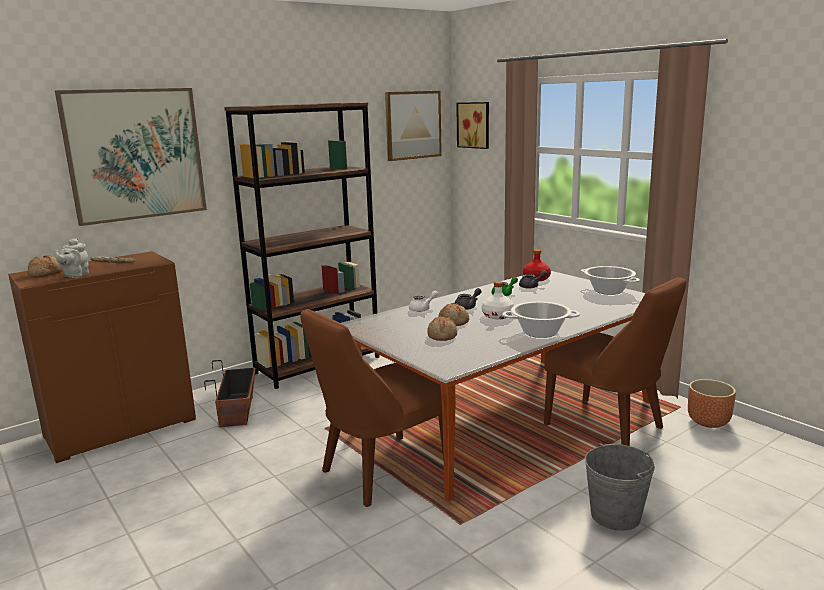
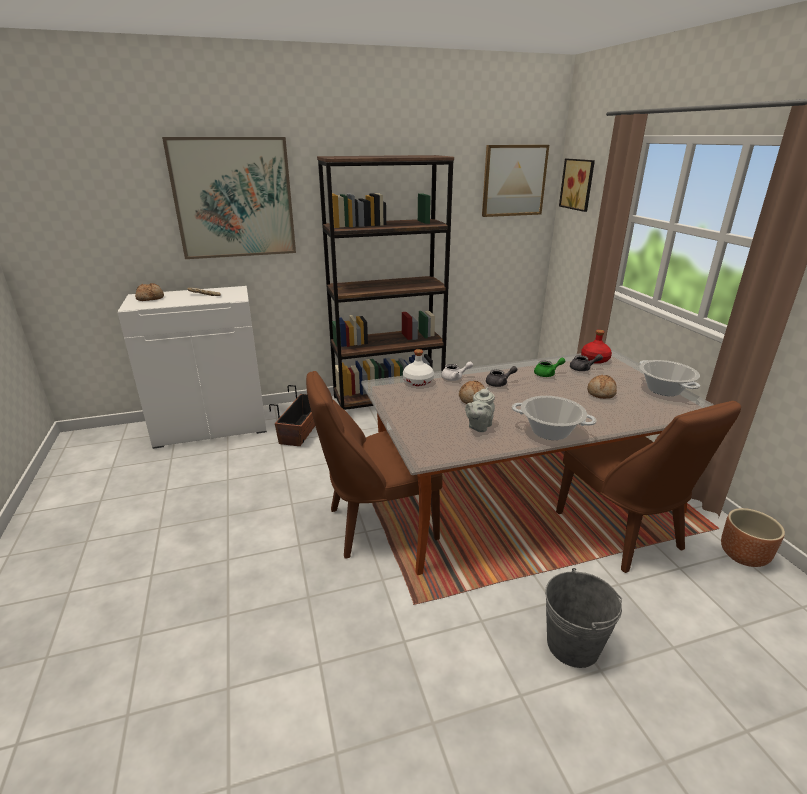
camera: 20 degrees right, 10 degrees up
(75, 275) = (166, 303): grey teapot -> grey teapot (479, 426)
(121, 427) = (212, 426): brown cabinet -> white cabinet
(442, 335) = (449, 415): bread -> bread (601, 393)
(498, 316) = (522, 400): white bottle -> white bottle (418, 382)

